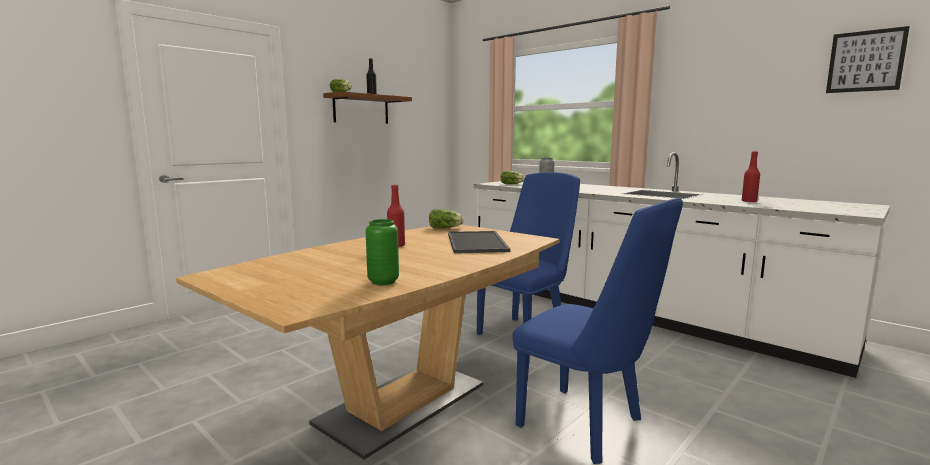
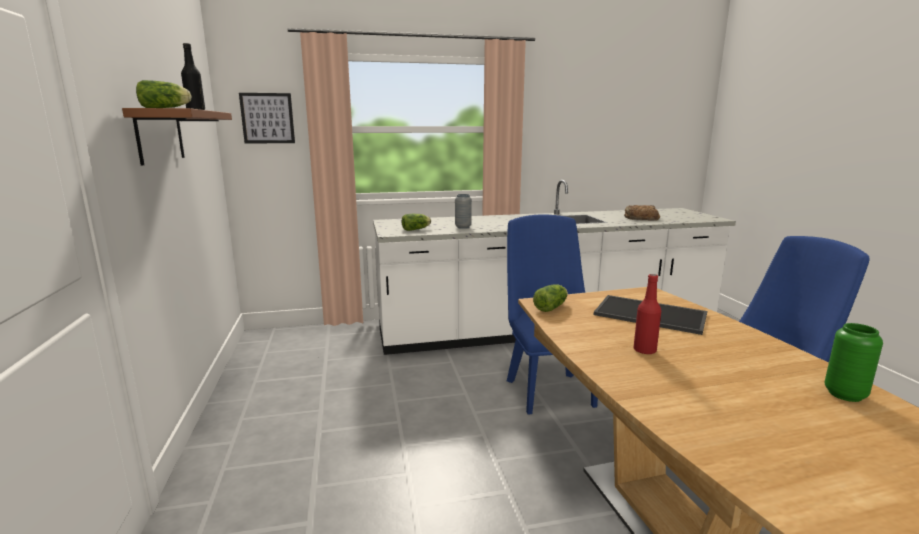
camera: 55 degrees left, 5 degrees up
(749, 201) = (640, 218): red bottle -> bread
(865, 61) = (657, 107): picture -> picture (267, 118)

